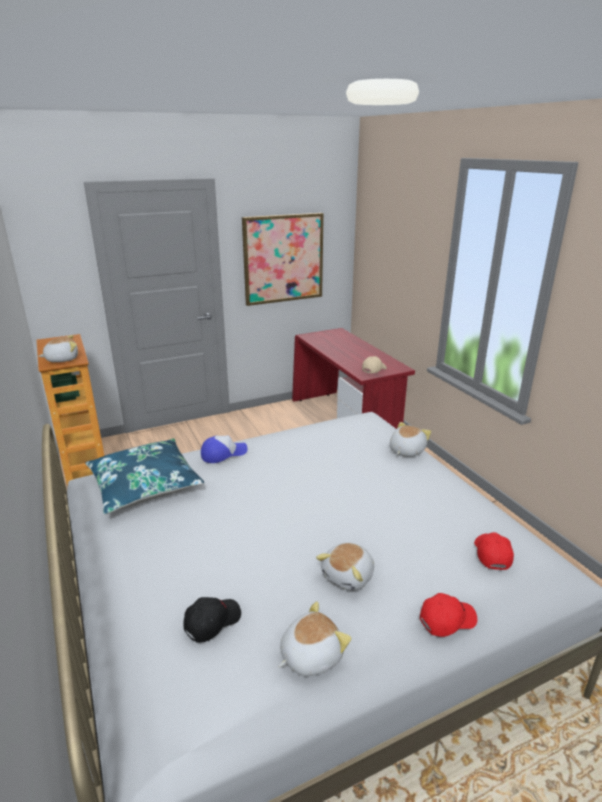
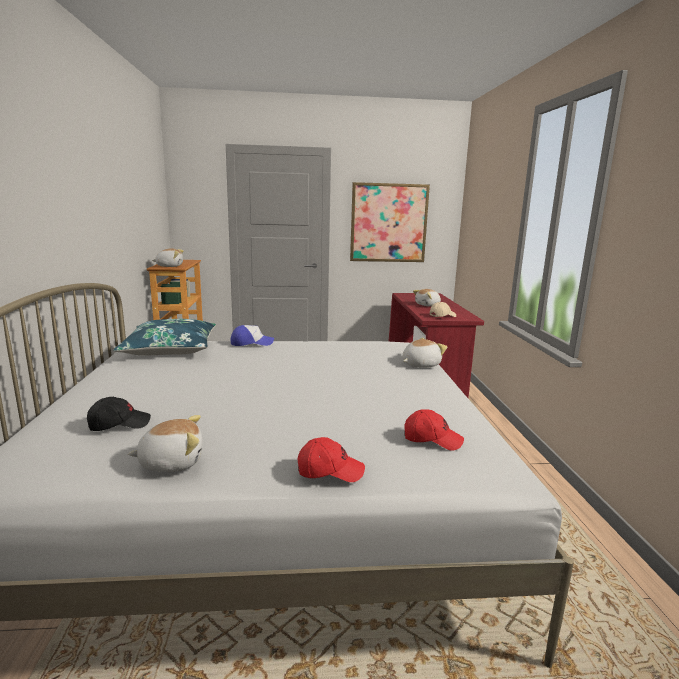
camera: 20 degrees right, 10 degrees down
(349, 576) = (268, 424): plush toy -> plush toy (428, 305)
(491, 554) = (432, 439): red cap -> red cap turned 75 degrees clockwise

